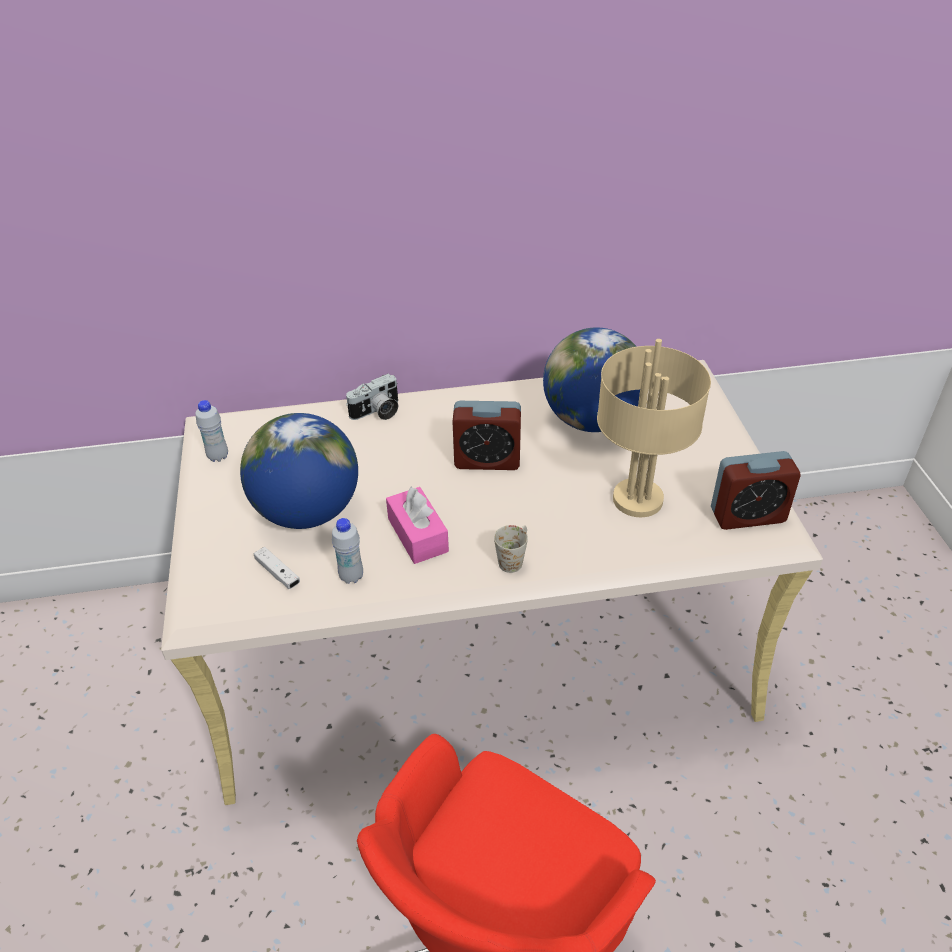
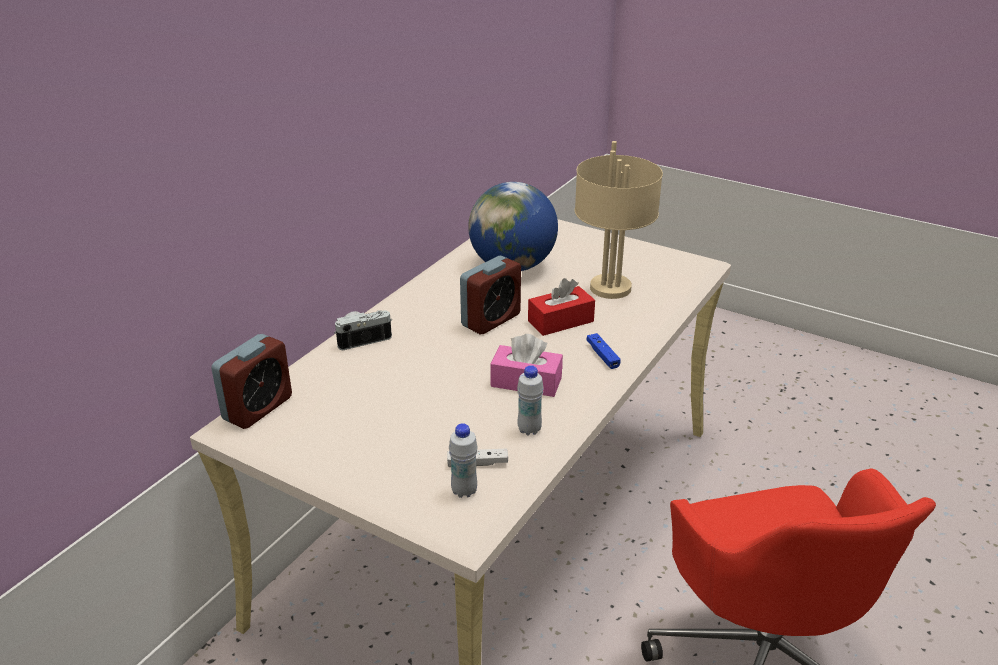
camera: 50 degrees left, 10 degrees down
(218, 456) = (285, 436): white bottle -> white bottle (464, 491)
(308, 512) = (428, 419): globe -> none
(377, 412) = (362, 338): camera -> camera turned 120 degrees counterclockwise
(514, 558) = (602, 355): white mug -> blue game controller
(537, 501) = (560, 321): none -> red tissue box
(747, 515) = (673, 263): alarm clock -> alarm clock (258, 408)

